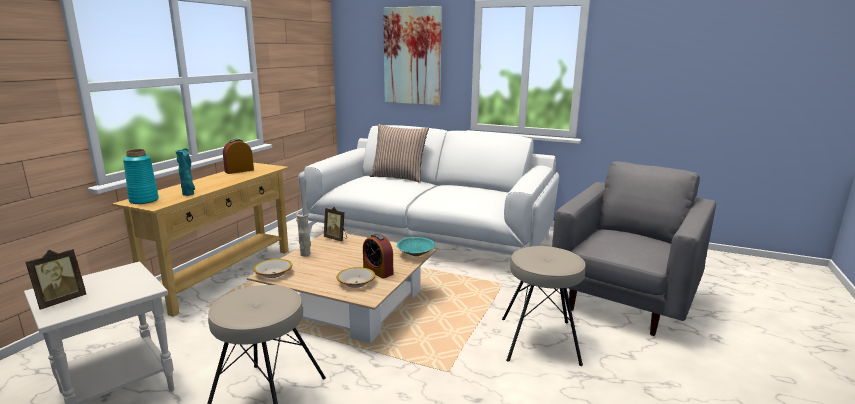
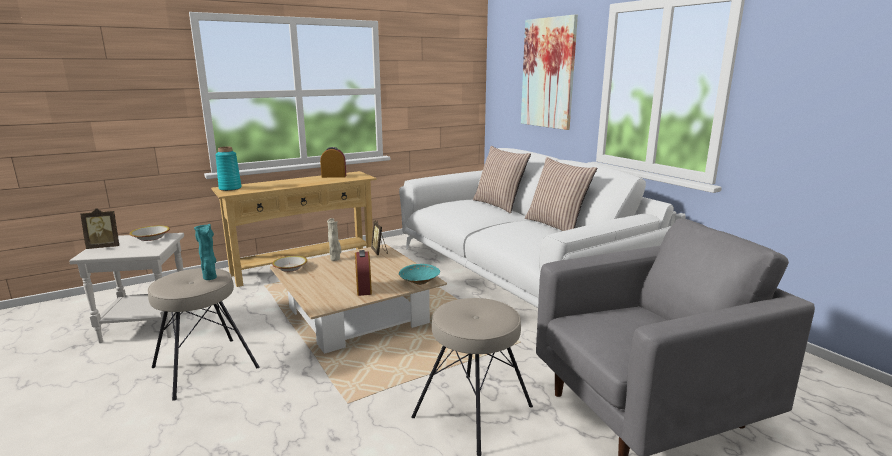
camera: 35 degrees right, 0 degrees up
(188, 194) = (263, 188): turquoise vase -> turquoise vase (210, 278)
(356, 282) = (331, 292): bowl -> bowl (151, 237)
(469, 186) = (556, 225): none -> pillow

